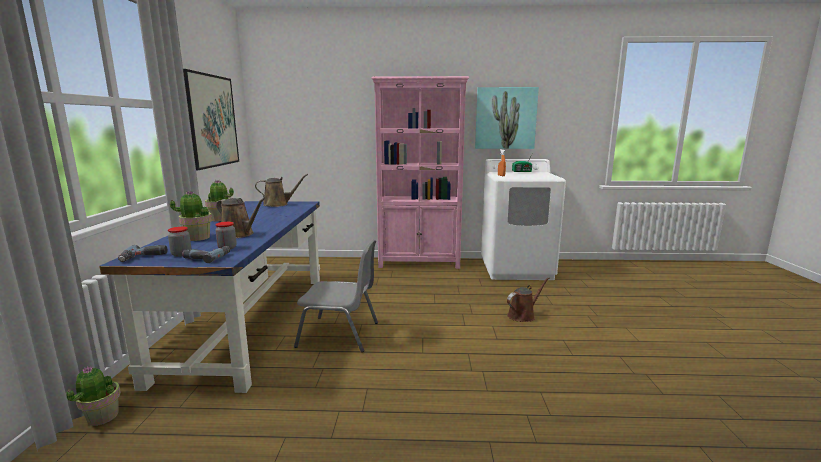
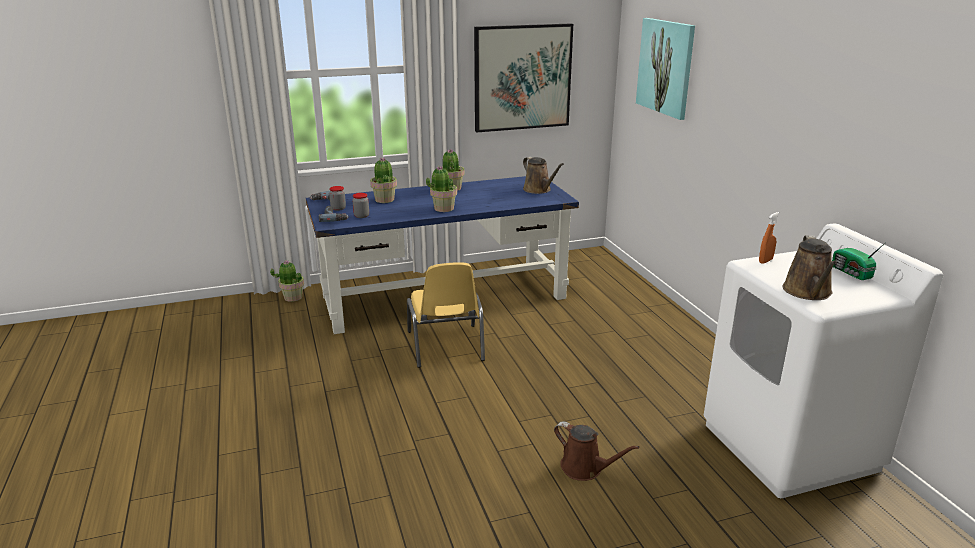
camera: 70 degrees right, 10 degrees up
(239, 234) = (403, 208): brown watering can -> brown watering can (808, 292)
(266, 225) = (443, 208): none -> potted plant
(340, 334) = (446, 346): grey chair -> yellow chair
(419, 263) = (704, 349): pink bookcase -> none
(505, 118) = (887, 152): picture -> picture (665, 67)

